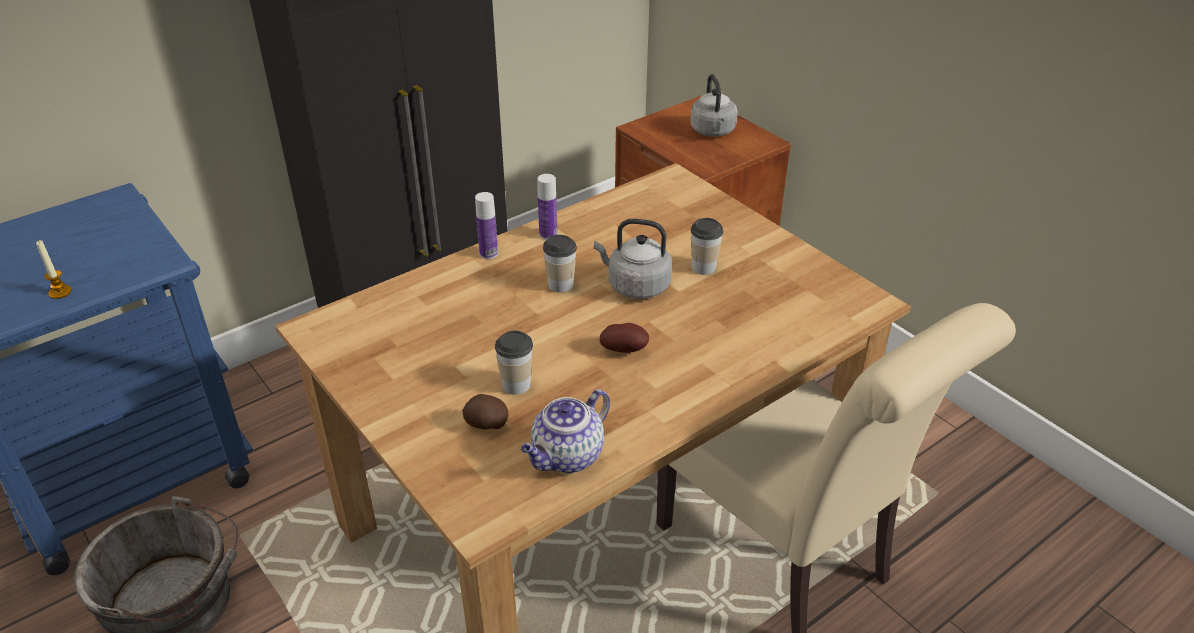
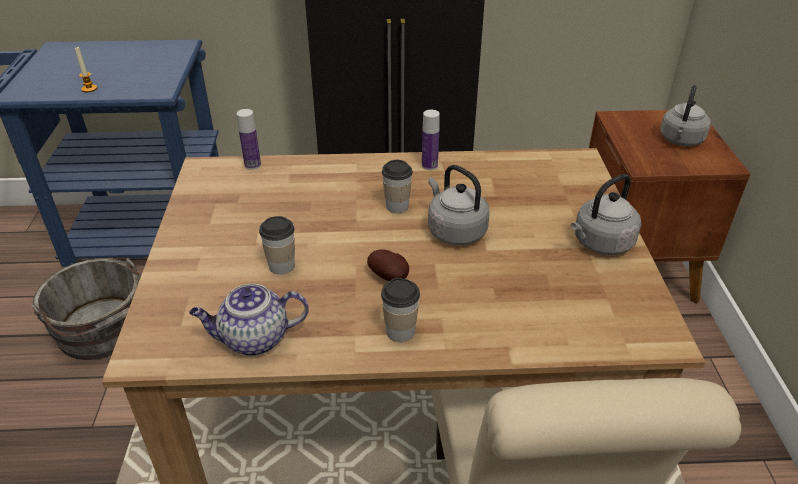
camera: 35 degrees right, 0 degrees up
(486, 424) = (228, 285): potato -> none
(488, 254) = (370, 163): bottle -> bottle (252, 165)
(703, 267) = (529, 240): cup -> cup (400, 332)
(760, 247) = (600, 243): none -> grey kettle

